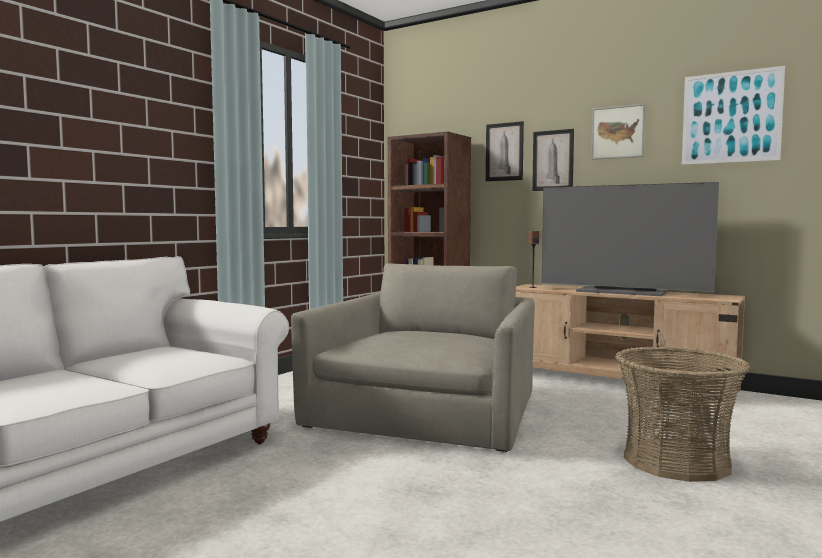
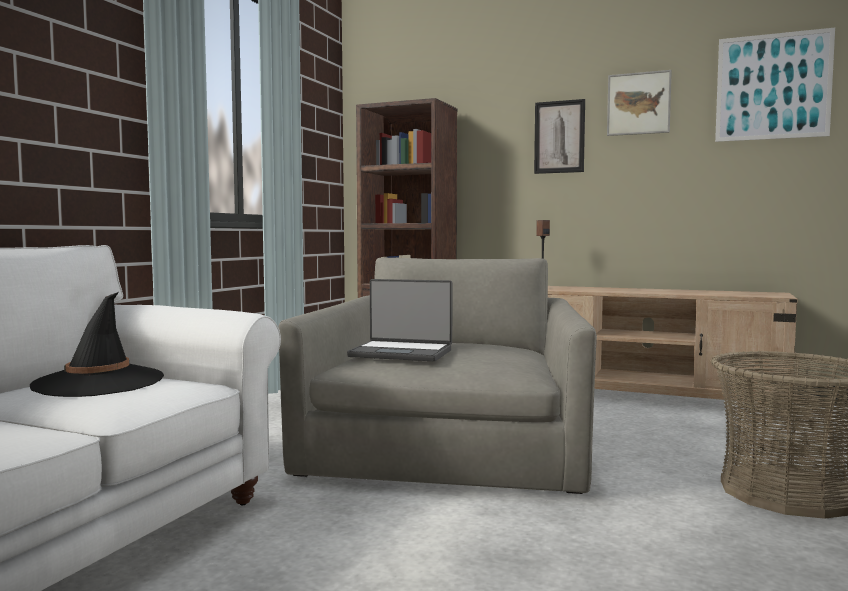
camera: 10 degrees left, 0 degrees up
(161, 353) = (99, 382): none -> black hat
(386, 339) = (402, 353): none -> laptop
(504, 152) = (498, 126): picture -> none
(622, 292) = (652, 291): television -> none

